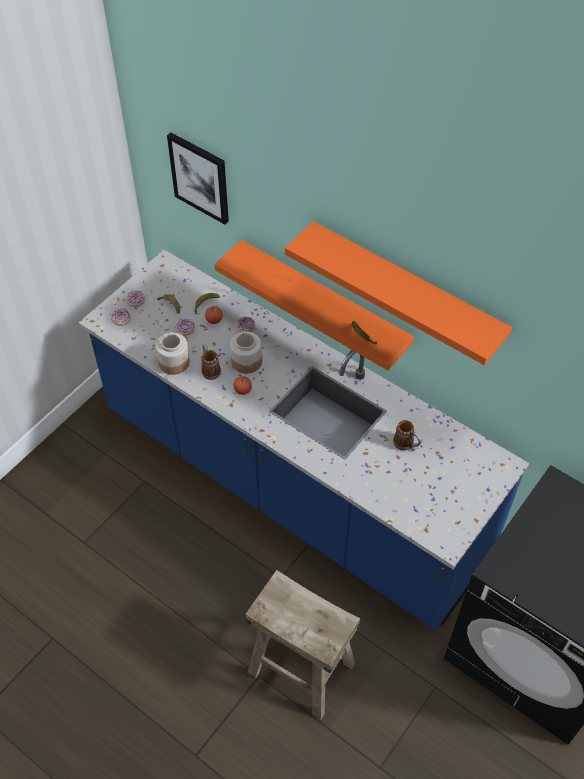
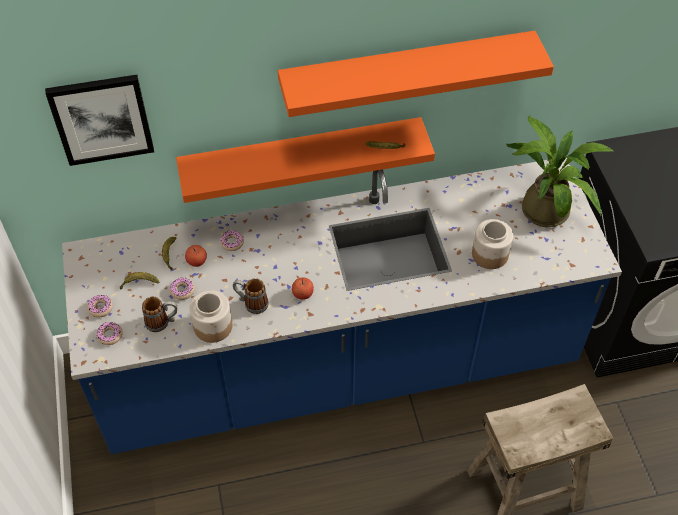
camera: 50 degrees left, 0 degrees up
(246, 361) = (272, 269): jar -> jar (489, 254)
(406, 445) = (477, 219): mug -> mug (162, 322)
(463, 478) = (544, 206): none -> potted plant

